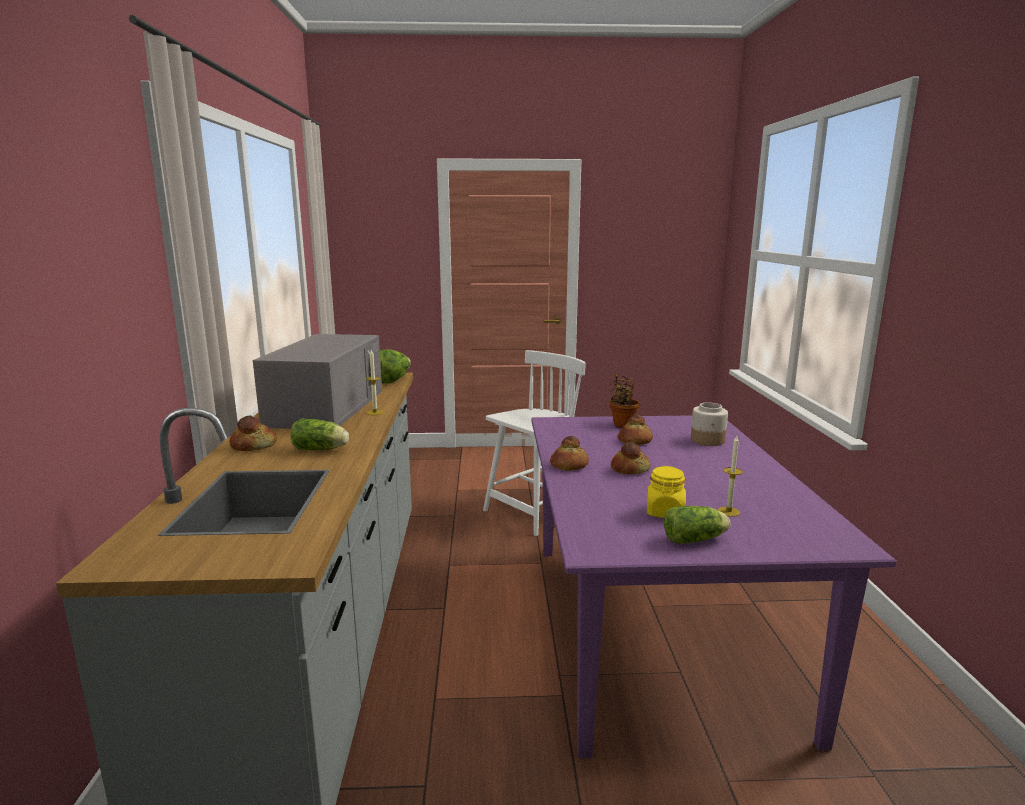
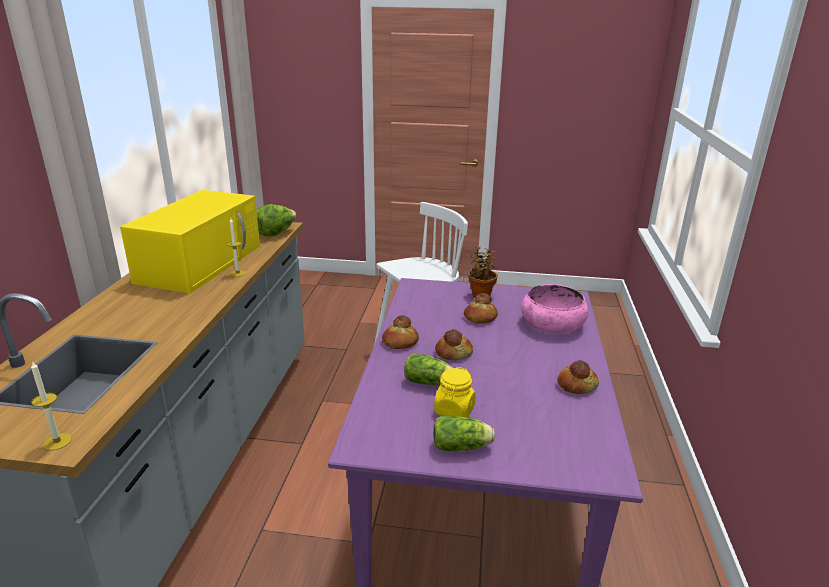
camera: 10 degrees right, 10 degrees up
(254, 445) = (114, 305): bread -> bread (576, 384)
(321, 449) = (165, 316): lettuce -> lettuce (430, 383)
(327, 407) = (201, 262): grey microwave -> yellow microwave
(708, 440) = (552, 324): jar -> pink bowl
(728, 511) = (515, 416): candle -> candle (57, 442)

